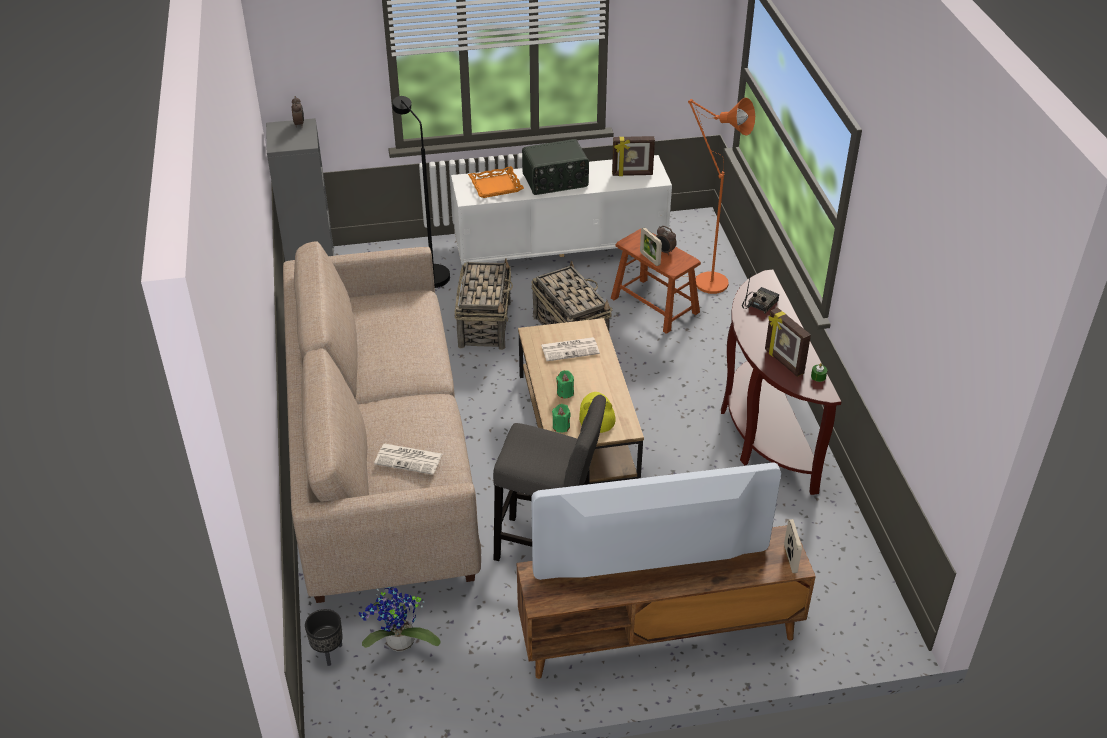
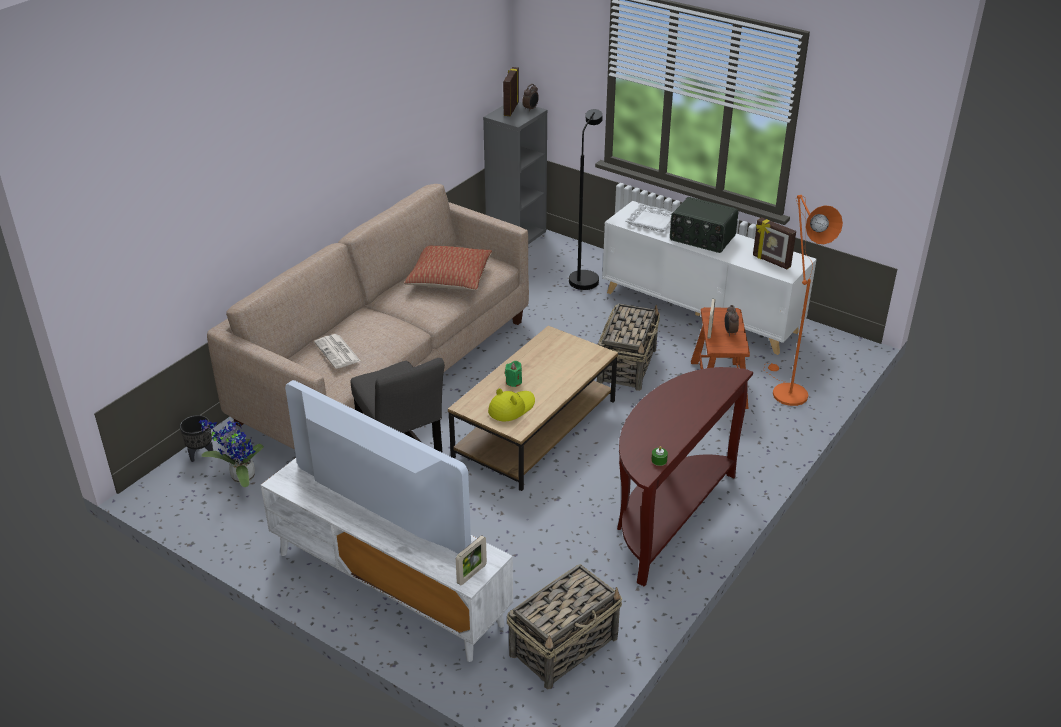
camera: 45 degrees right, 5 degrees down
(397, 332) = (449, 278): none -> pillow
(485, 324) = (574, 328): basket -> basket (565, 646)
(496, 186) = (652, 222): orange tray -> white tray
(561, 426) = (477, 400): green candle -> none
(570, 349) = (561, 358): newspaper -> none
(658, 635) = (387, 588): brown tv stand -> white tv stand
(759, 303) = (699, 387): radio -> none
(783, 362) = (648, 434): picture frame -> picture frame (510, 109)

